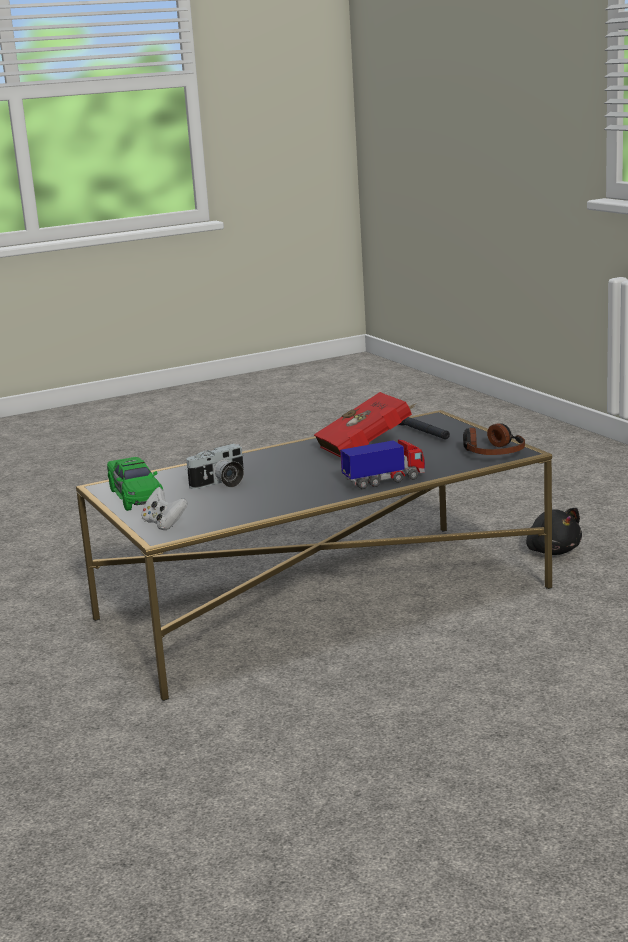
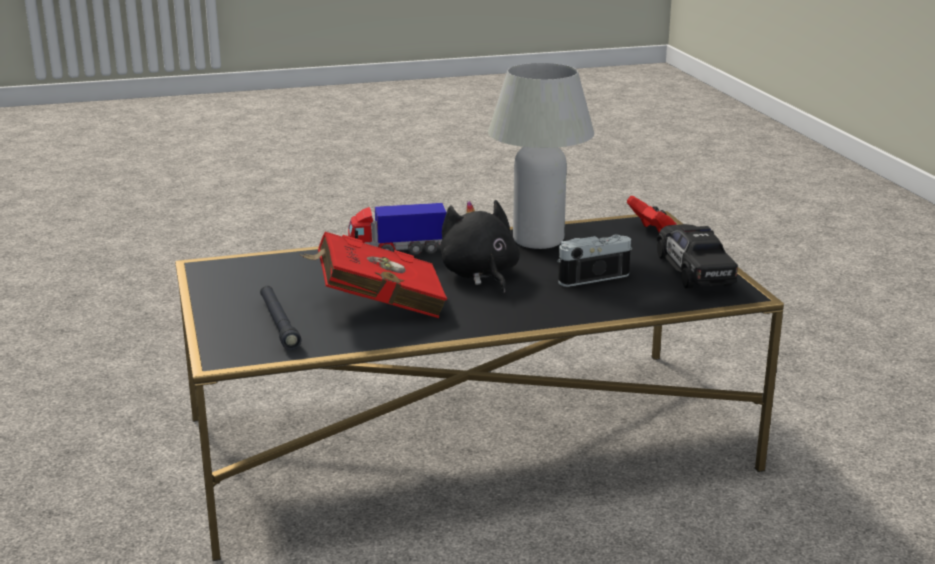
camera: 170 degrees left, 5 degrees up
(136, 496) = (694, 272): green toy car -> black toy car
(164, 524) = (653, 232): white game controller -> red game controller
(268, 504) = (538, 240): none -> white table lamp
(492, 452) = (237, 271): headphones -> none
(552, 551) = (121, 477): black plush toy -> black plush toy (479, 275)

